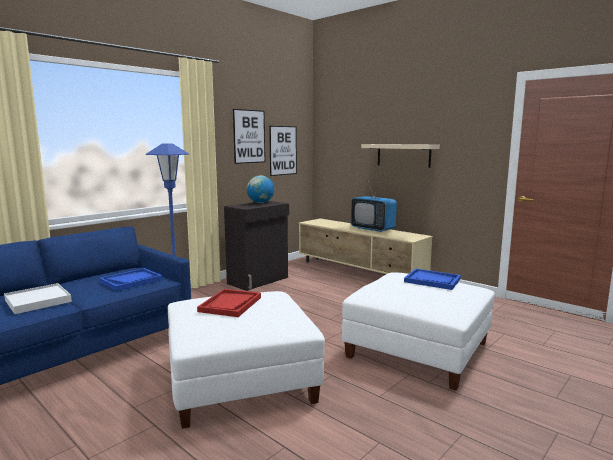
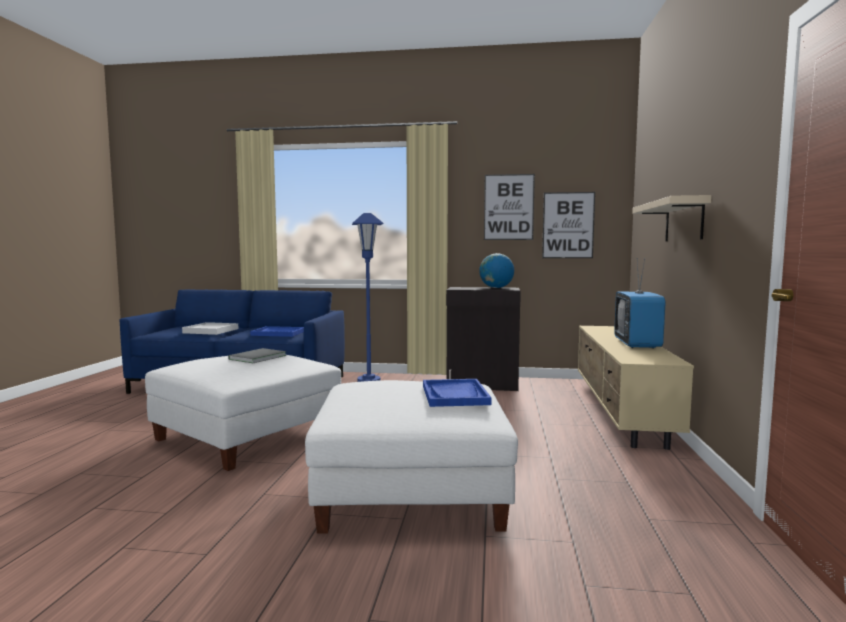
camera: 55 degrees right, 5 degrees down
(230, 304) = (255, 357): red tray -> grey book

